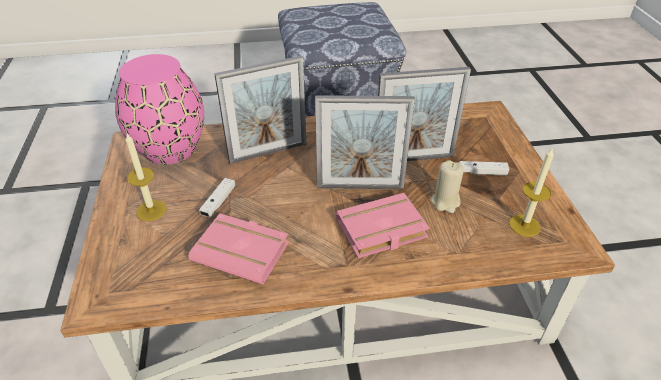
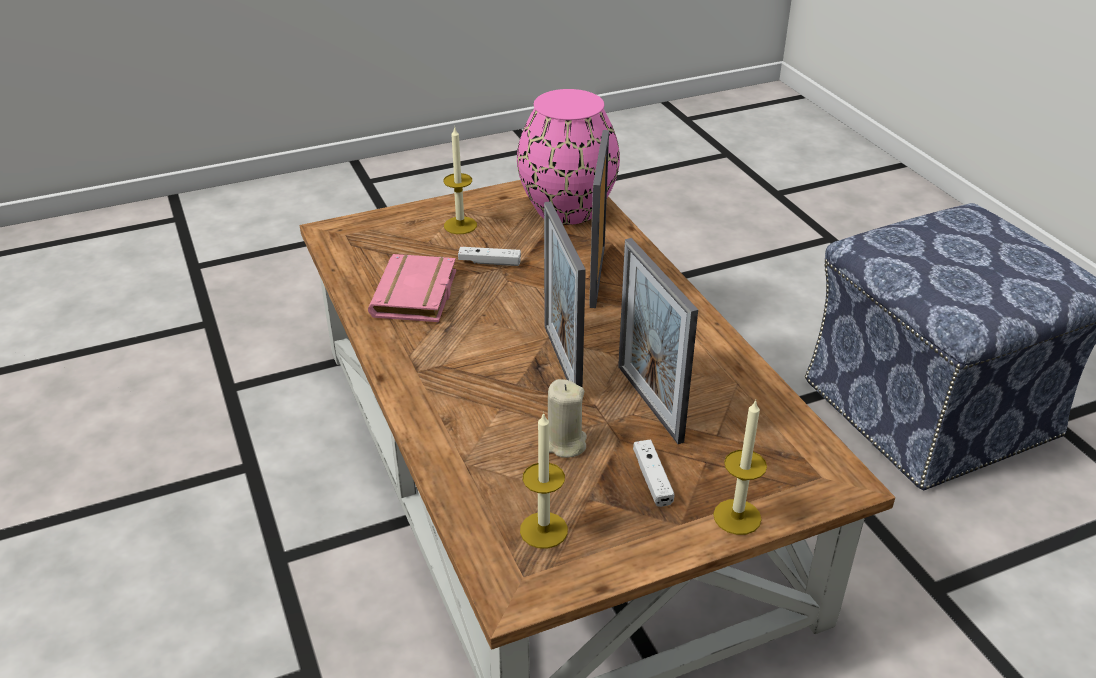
camera: 75 degrees right, 5 degrees down
(268, 152) = (597, 276): picture frame -> picture frame turned 45 degrees clockwise
(380, 231) = (483, 390): pink book -> none
(514, 150) = (737, 517): none -> candle

